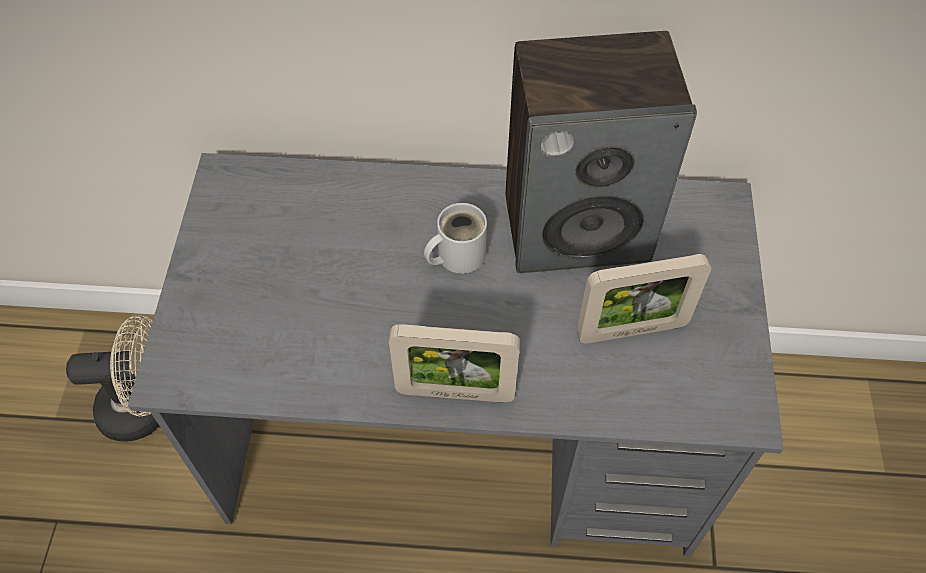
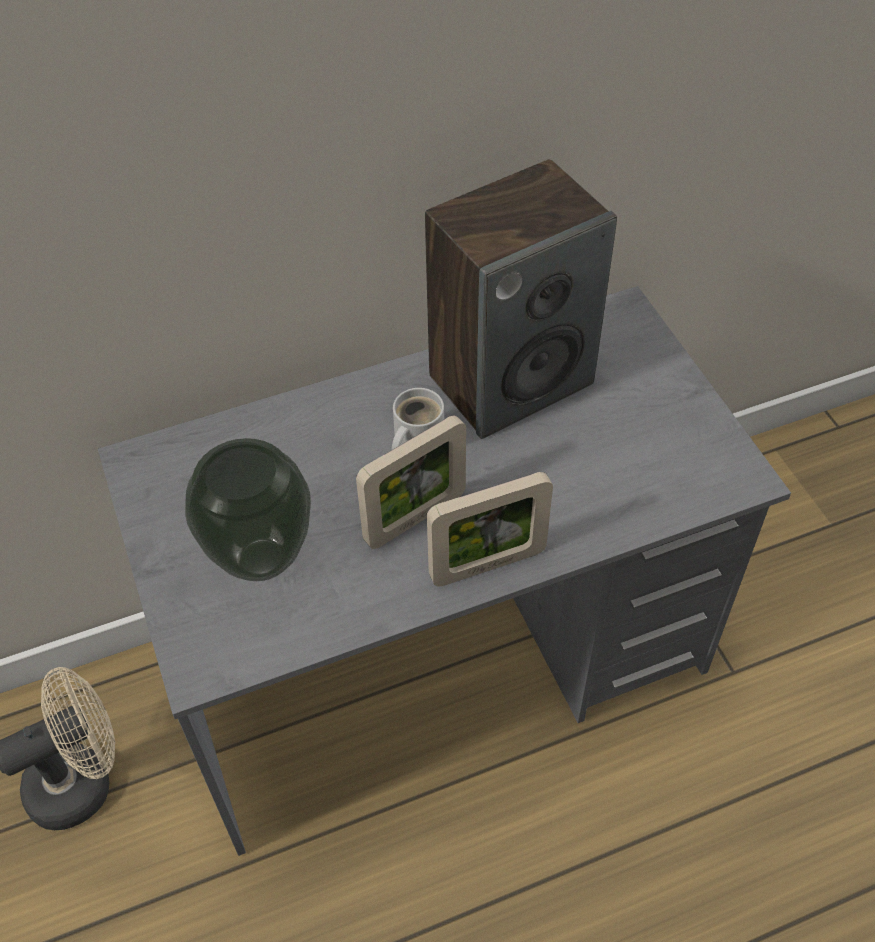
camera: 25 degrees left, 5 degrees down
(273, 303) = (263, 558): none -> vase
(631, 330) = (611, 447): picture frame -> picture frame (415, 518)

